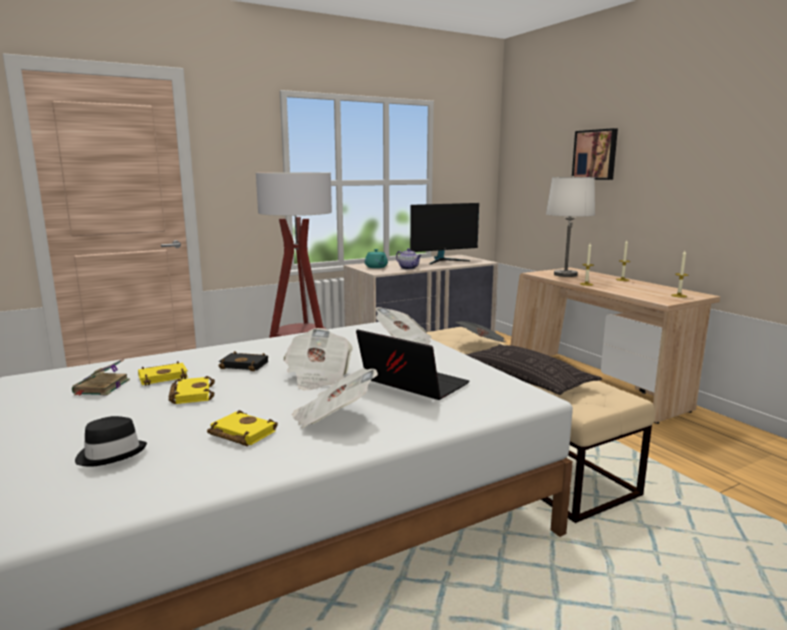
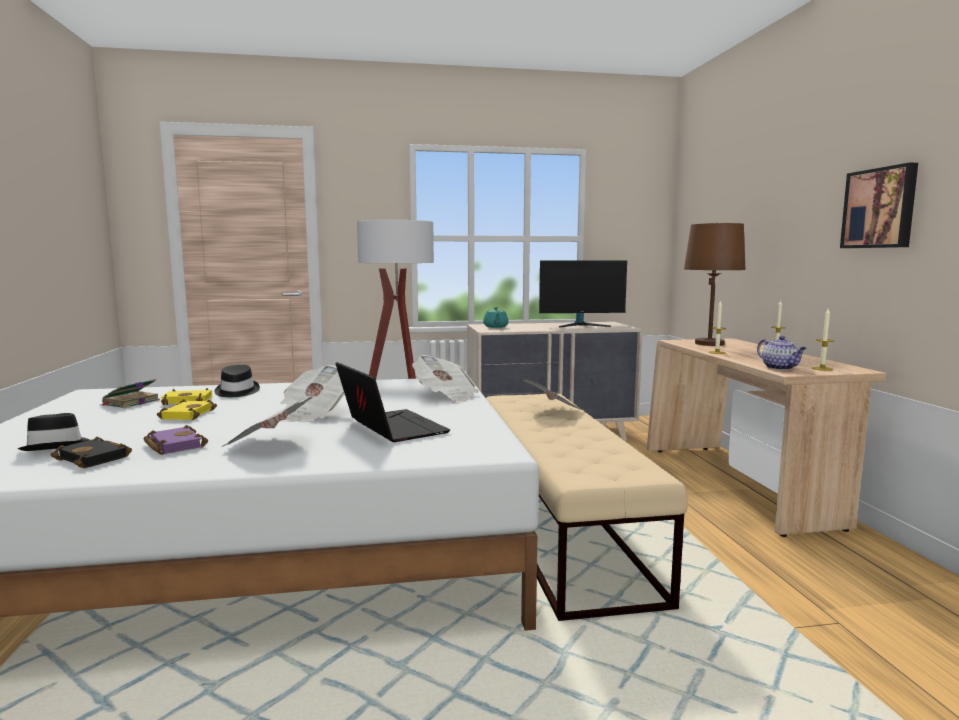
camera: 20 degrees right, 5 degrees down
(197, 360) = (236, 391): none -> black hat
(240, 434) = (173, 445): yellow book -> purple book
(246, 365) = (269, 398): black book -> black book (96, 458)
(409, 268) = (528, 329): teapot -> teapot (780, 368)
(525, 377) = (557, 443): pillow -> none
(565, 274) = (709, 343): white table lamp -> brown table lamp
(595, 154) = (760, 198): picture -> picture (880, 208)

